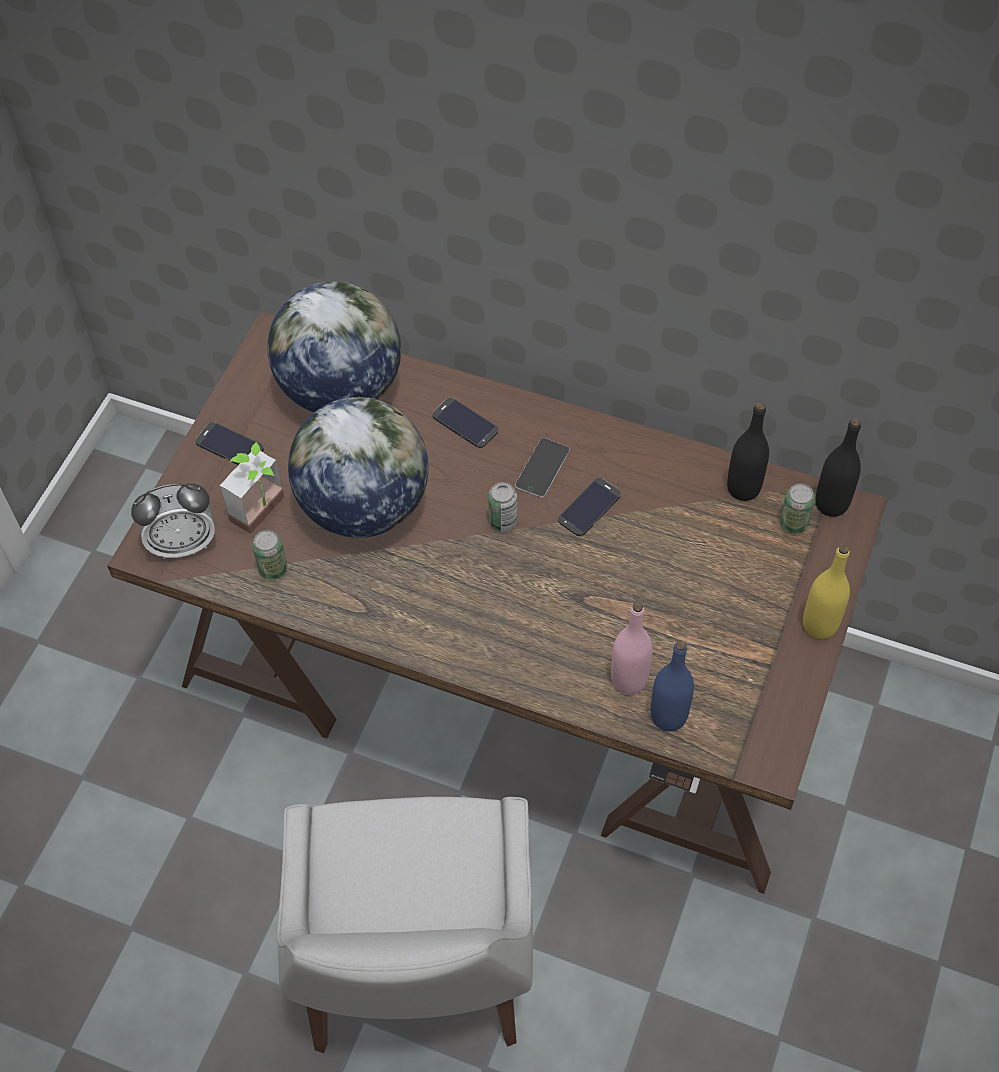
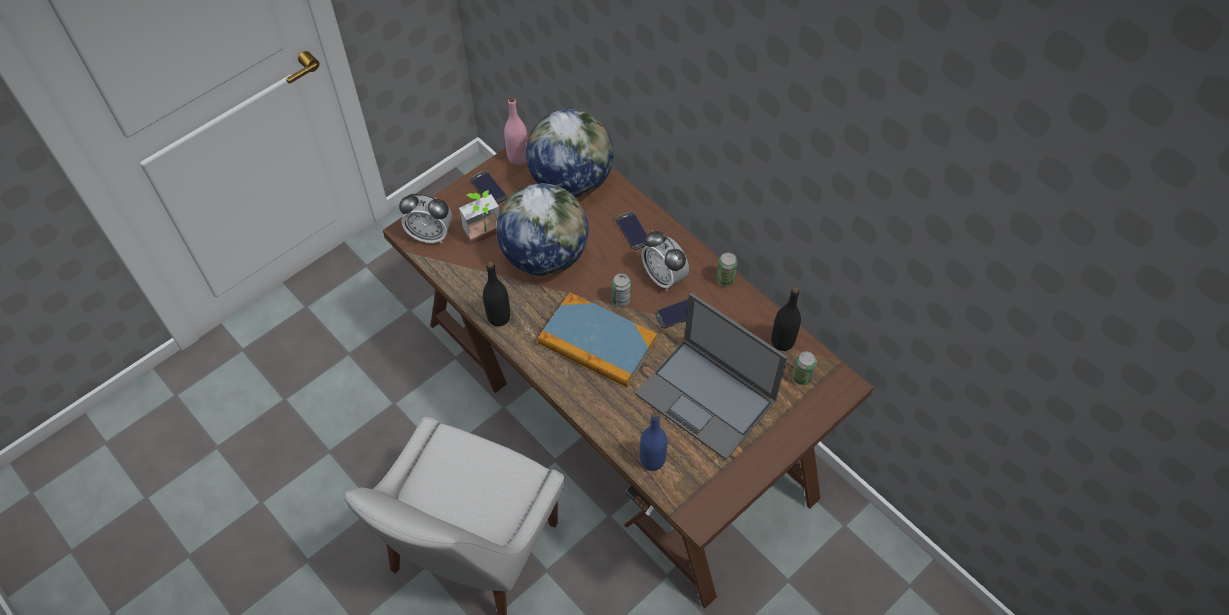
camera: 25 degrees right, 0 degrees up
(273, 569) = (472, 271): can -> can (725, 279)
(505, 593) = (597, 343): none -> book
(542, 468) = (664, 277): phone -> alarm clock
(629, 679) = (641, 427): pink bottle -> pink bottle (518, 157)
(691, 602) = (707, 398): none -> laptop
(819, 625) = (780, 447): yellow bottle -> none
(831, 504) = (834, 375): black bottle -> black bottle (499, 317)

